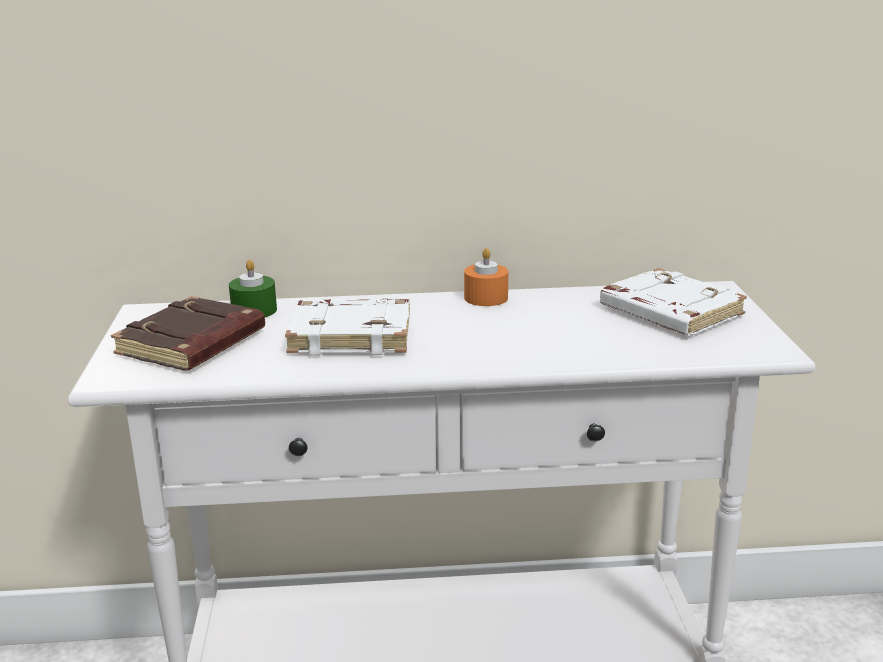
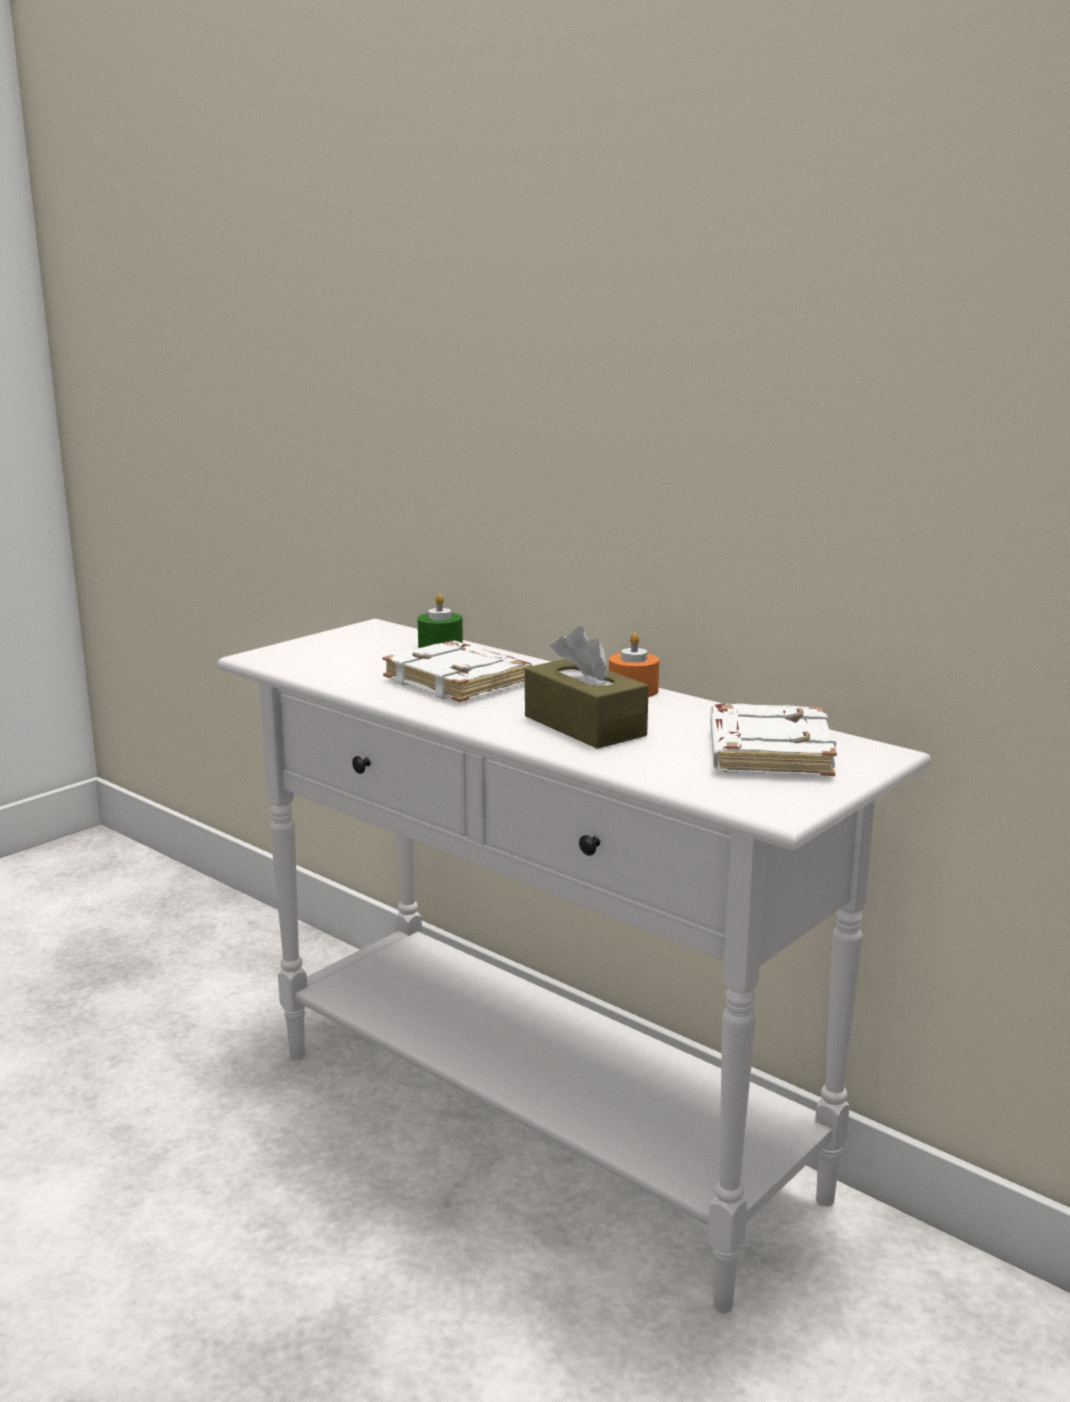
camera: 45 degrees right, 5 degrees down
(192, 344) = (348, 653): brown book -> none
(528, 337) = (584, 726): none -> brown tissue box

